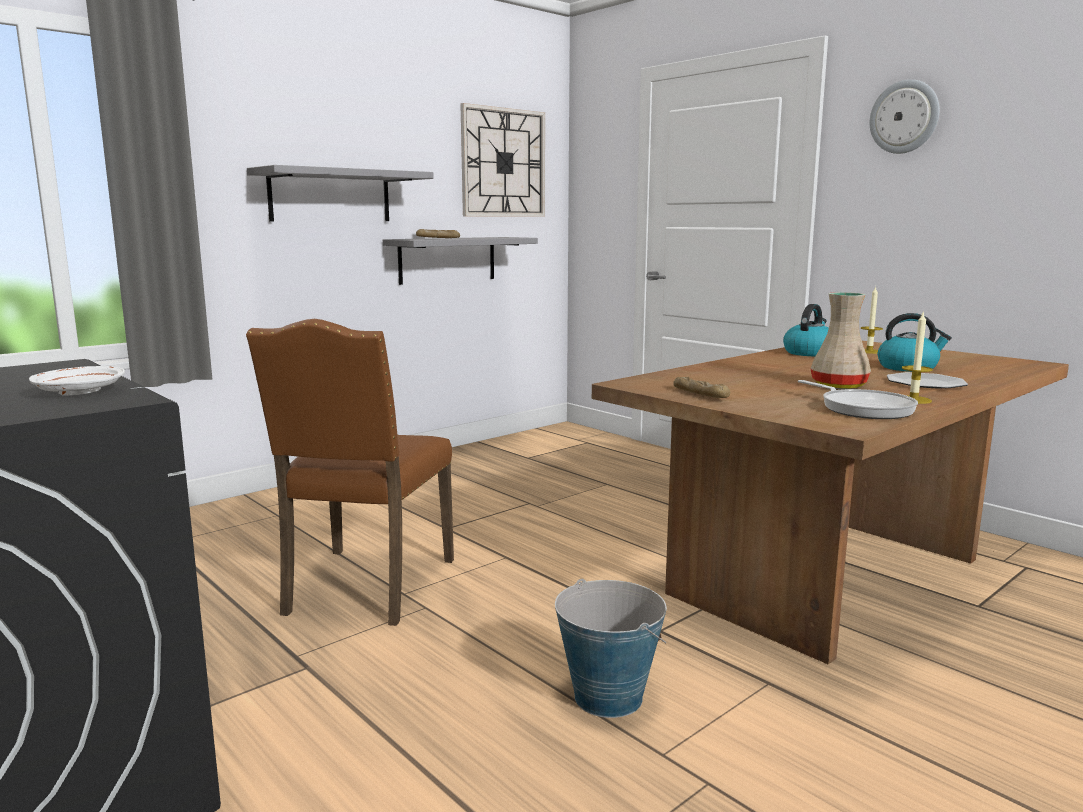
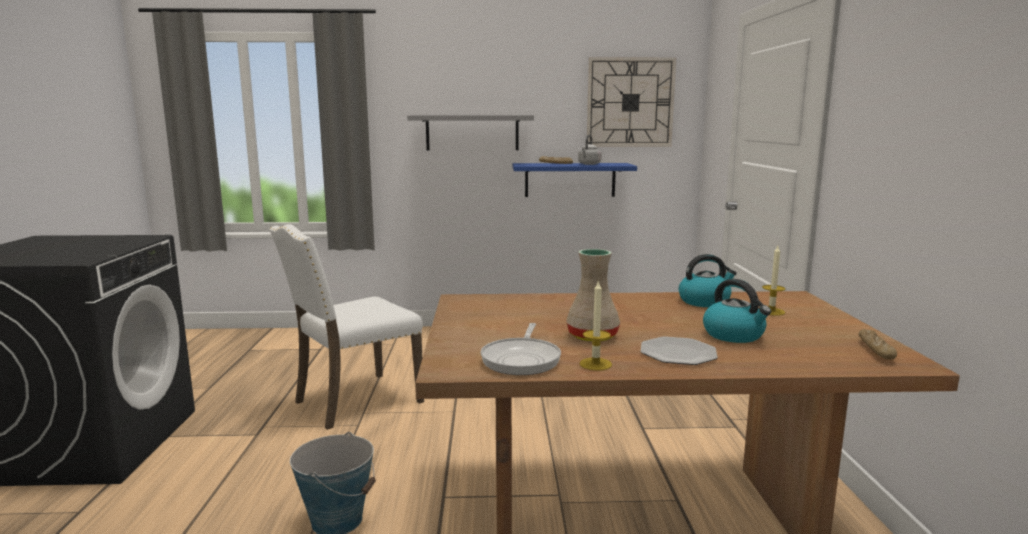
camera: 40 degrees right, 0 degrees up
(80, 392) = (89, 254): white plate -> none
(366, 587) = (355, 401): brown chair -> white chair
(447, 259) = (570, 180): grey shelf -> blue shelf
(480, 237) = (588, 164): none -> grey kettle
(700, 395) = (465, 318): bread -> bread (875, 350)
(904, 117) = (883, 59): wall clock -> none

